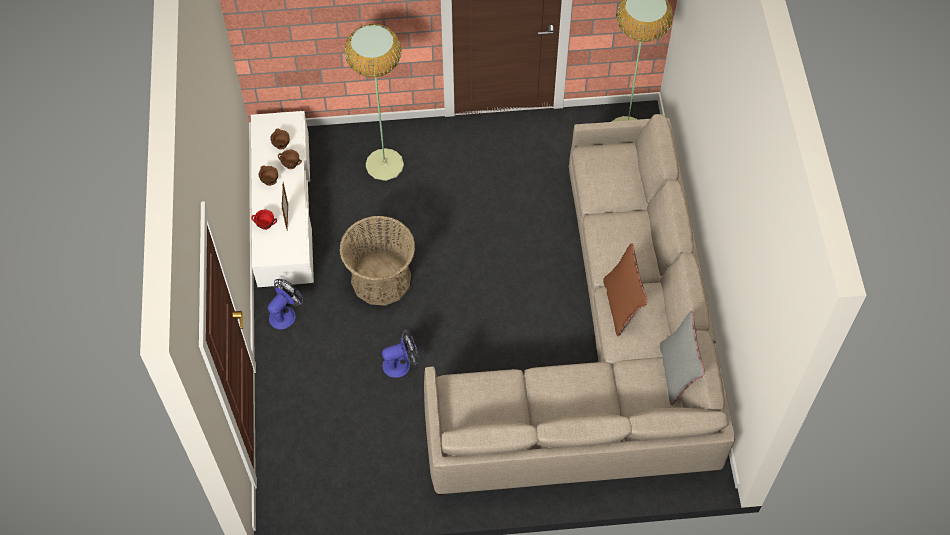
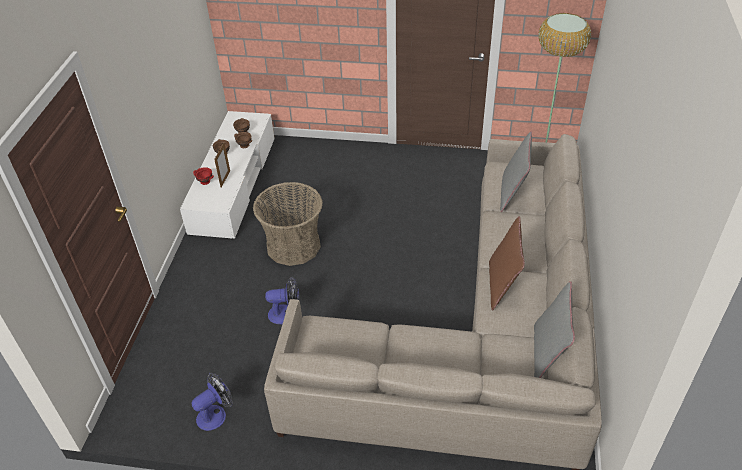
camera: 15 degrees right, 15 degrees down
(285, 313) = (201, 258): fan -> fan (216, 414)
(384, 164) = (327, 167): floor lamp -> none
(610, 190) = (512, 194): none -> grey pillow

